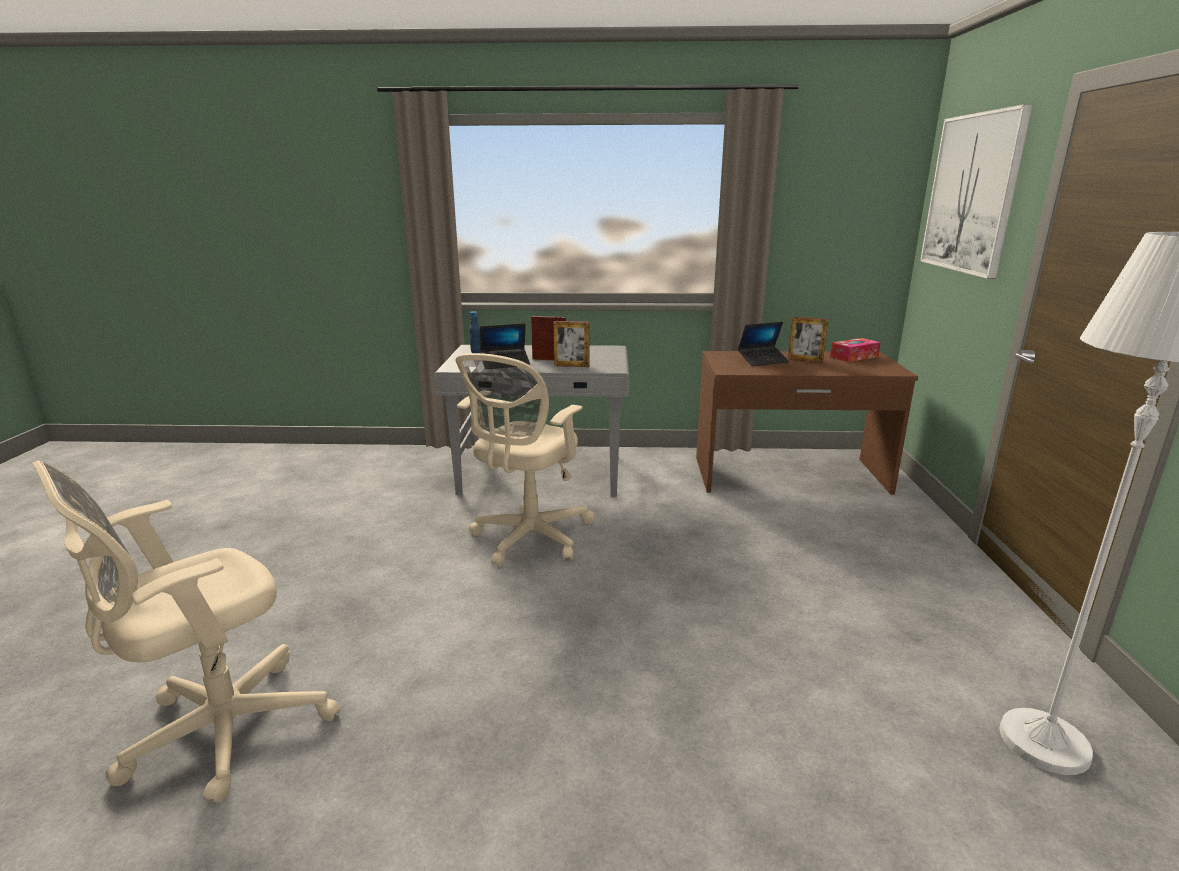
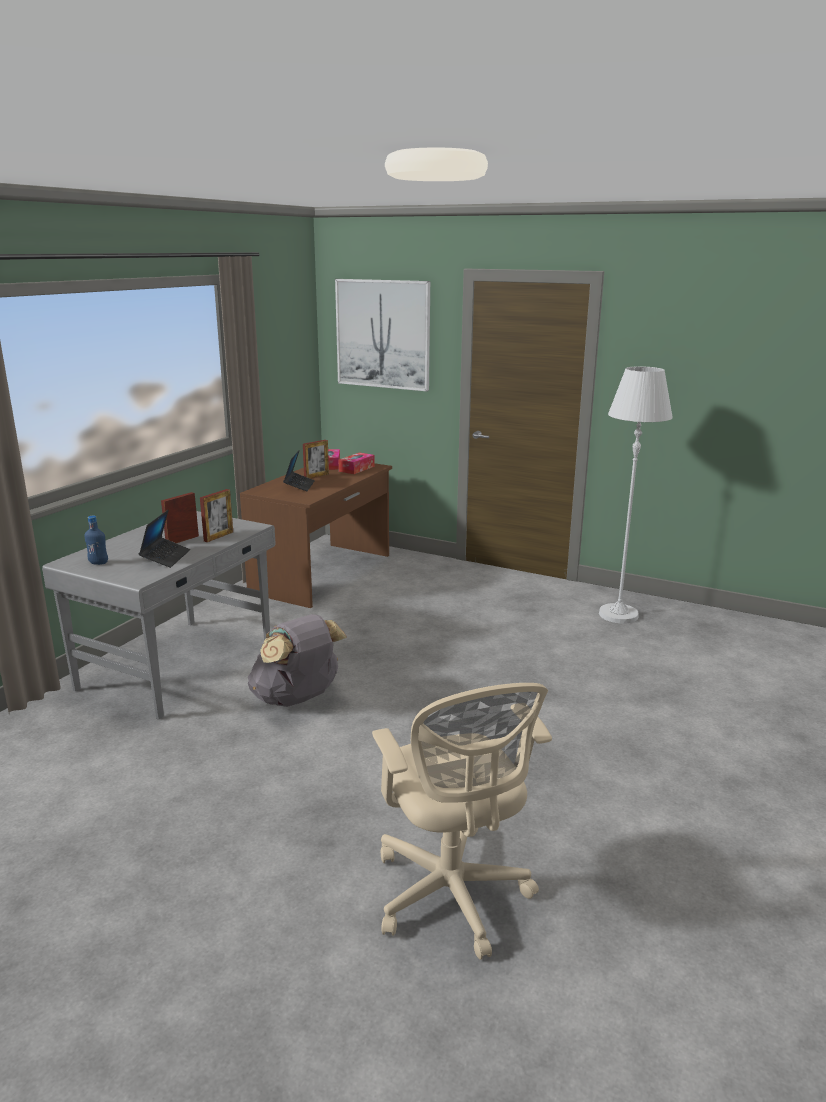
camera: 65 degrees left, 0 degrees up
(528, 539) = (297, 699): beige office chair -> grey backpack
(867, 367) = (356, 469): none -> tissue box

